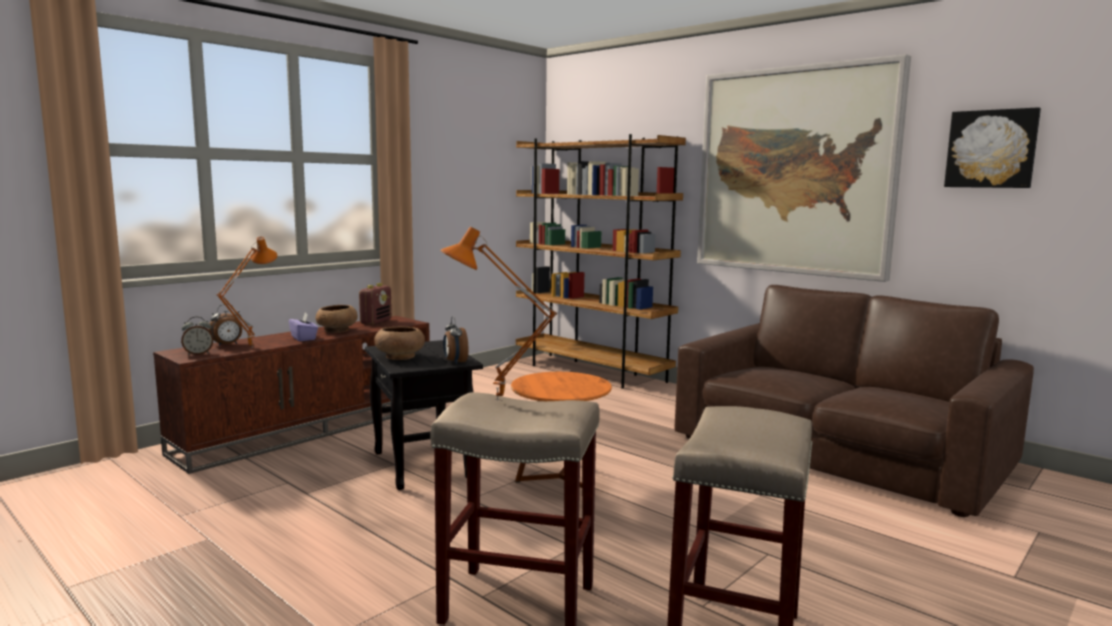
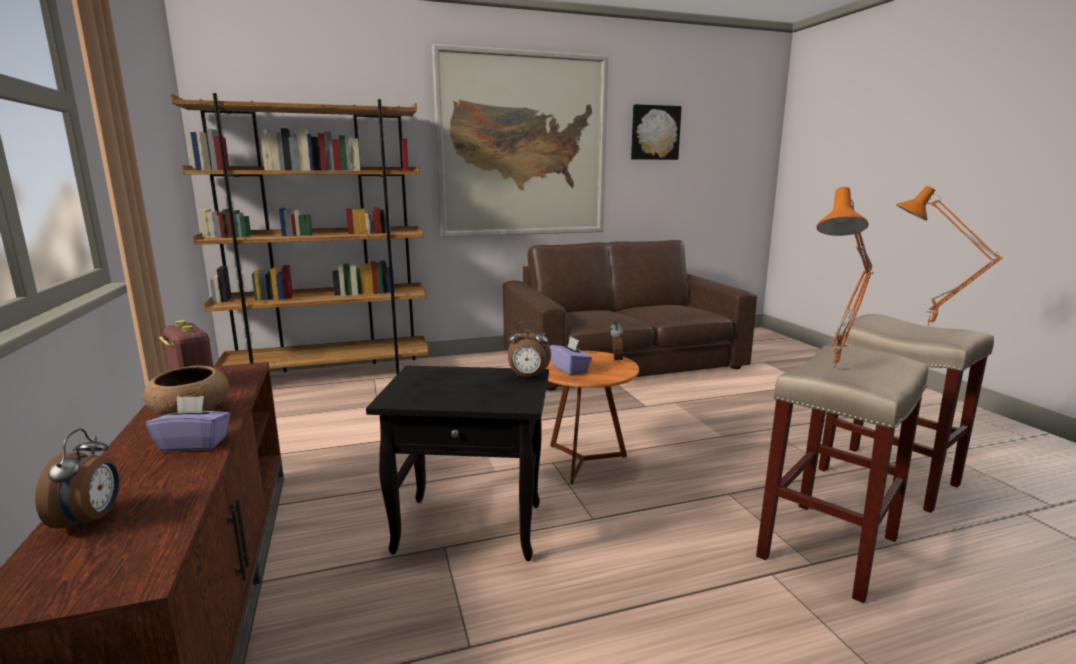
camera: 60 degrees left, 5 degrees up
(198, 354) = (112, 564): alarm clock -> alarm clock (615, 359)
(250, 348) = (171, 498): orange table lamp -> orange table lamp (928, 326)
(400, 357) = (462, 397): brown bowl -> none
(543, 381) = (570, 369): none -> purple tissue box

